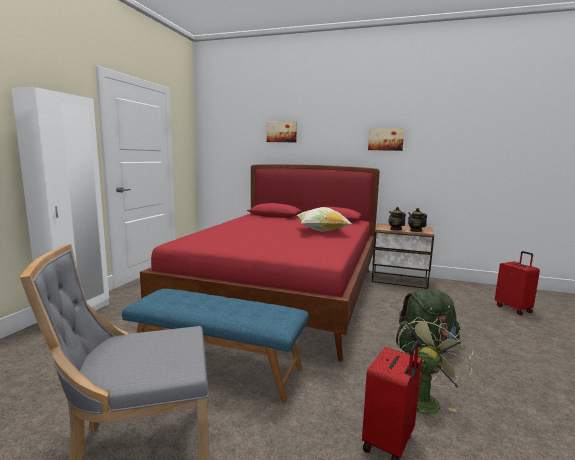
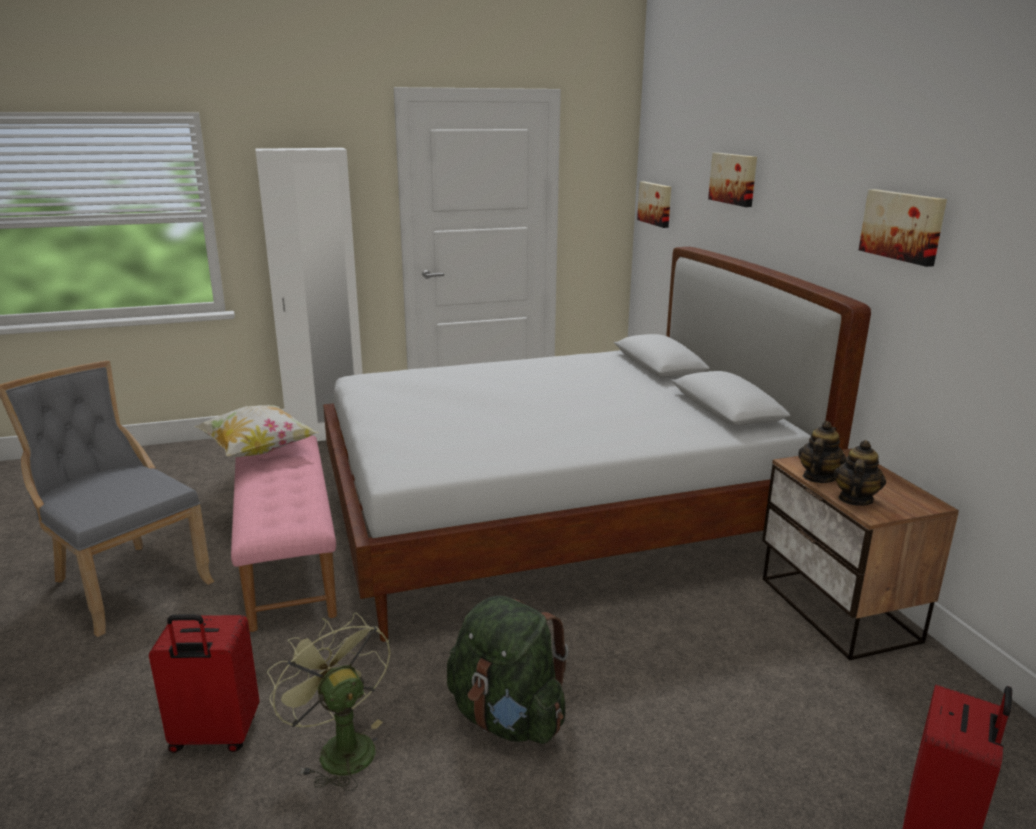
camera: 55 degrees right, 10 degrees up
(217, 366) = (290, 559): blue bench -> pink bench
(218, 149) = (656, 204): none -> picture
(283, 294) = (556, 519): red bed -> white bed
(321, 231) = (592, 424): pillow -> pillow (258, 451)
(424, 399) = (339, 748): green fan -> green fan turned 135 degrees counterclockwise

